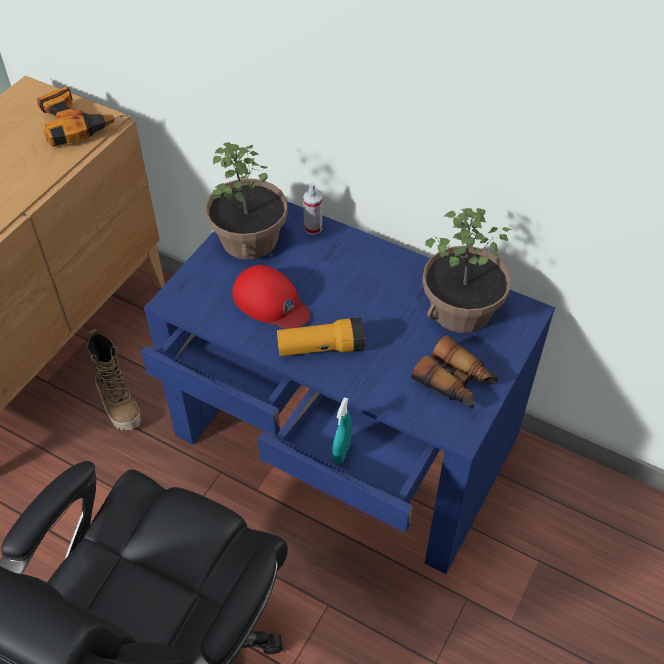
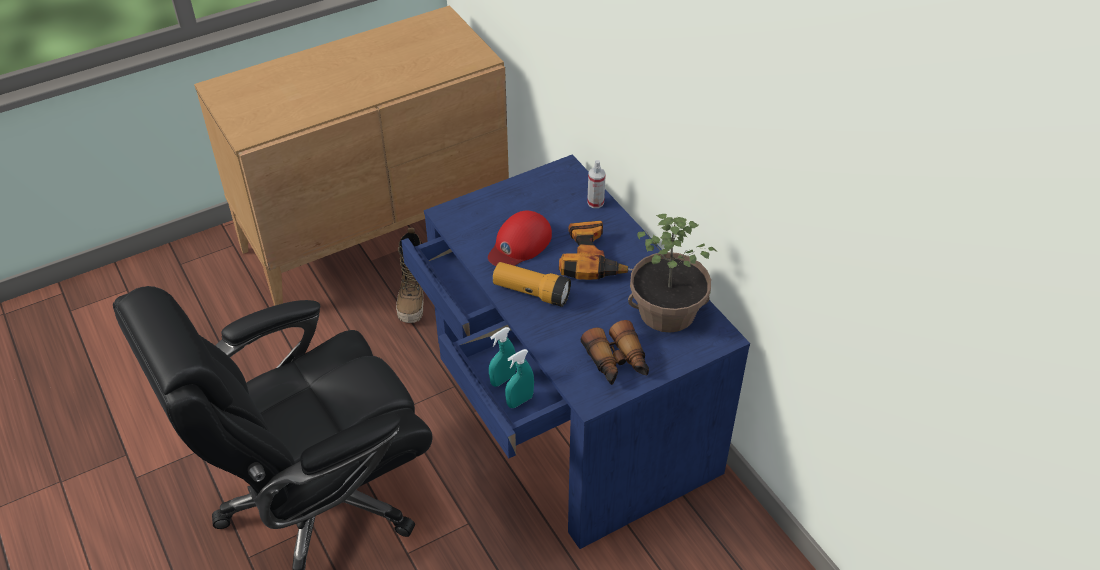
camera: 30 degrees right, 5 degrees down
(77, 122) = (460, 53): power drill -> power drill (595, 258)
(250, 239) = (539, 192): potted plant -> none
(271, 302) = (519, 244): red cap -> red cap turned 60 degrees clockwise
(375, 466) = (520, 401): none -> turquoise spray bottle

